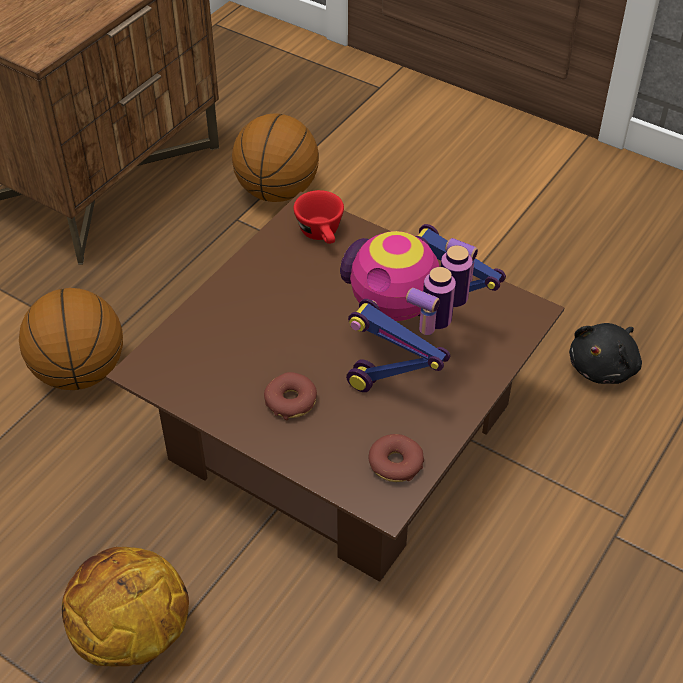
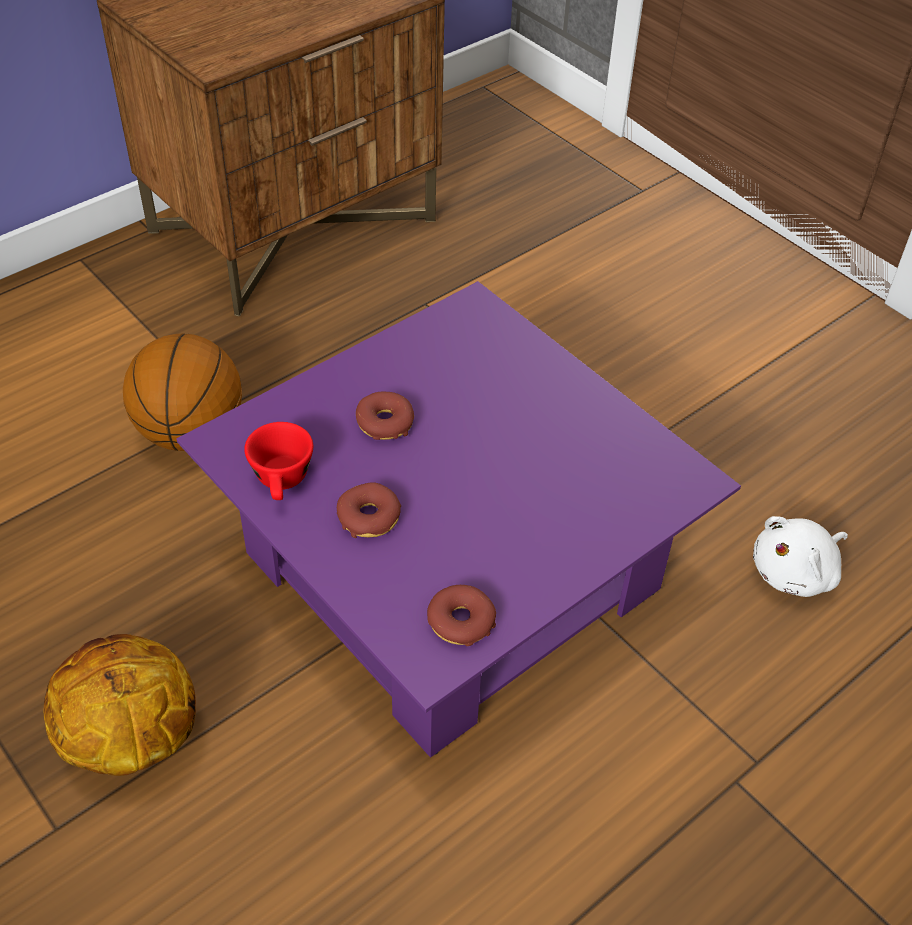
camera: 15 degrees right, 0 degrees up
(272, 323) = (385, 423): none -> donut
(277, 191) = (482, 282): basketball -> none
(322, 235) = (482, 335): red cup -> red cup (282, 482)
(341, 432) = (451, 572): brown coffee table -> purple coffee table
(408, 354) = (528, 496): toy robot -> none
(604, 367) = (796, 573): black plush toy -> white plush toy

